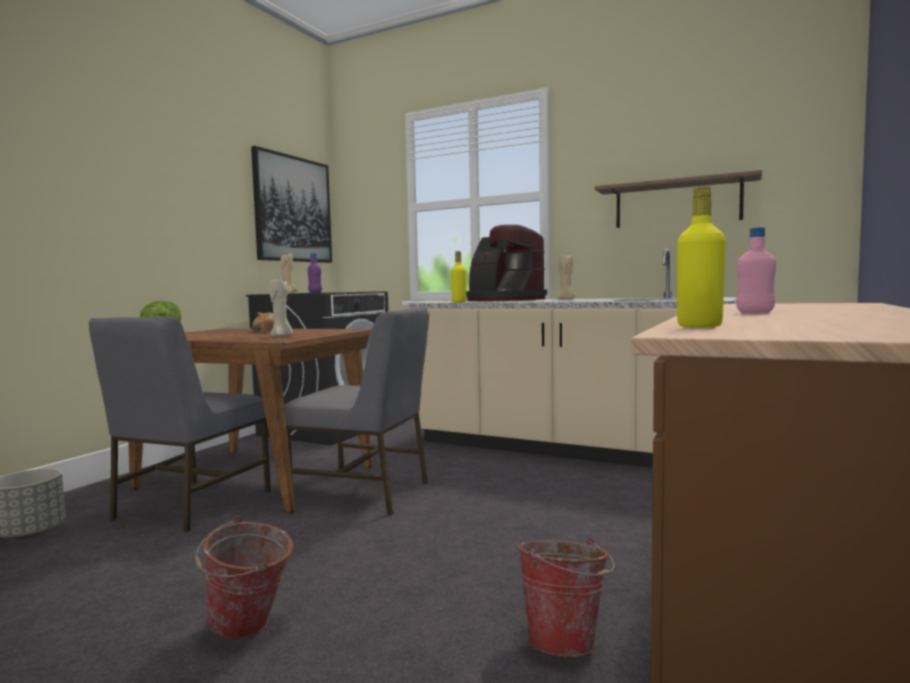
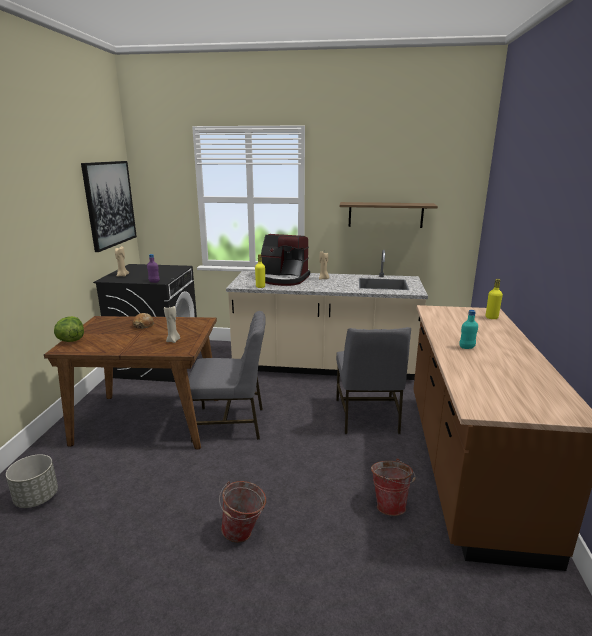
camera: 20 degrees left, 15 degrees up
(190, 505) = (126, 453): grey chair -> grey chair (367, 416)
(699, 326) = (469, 391): yellow bottle -> yellow bottle (491, 317)
(755, 313) = (467, 347): pink bottle -> turquoise bottle

